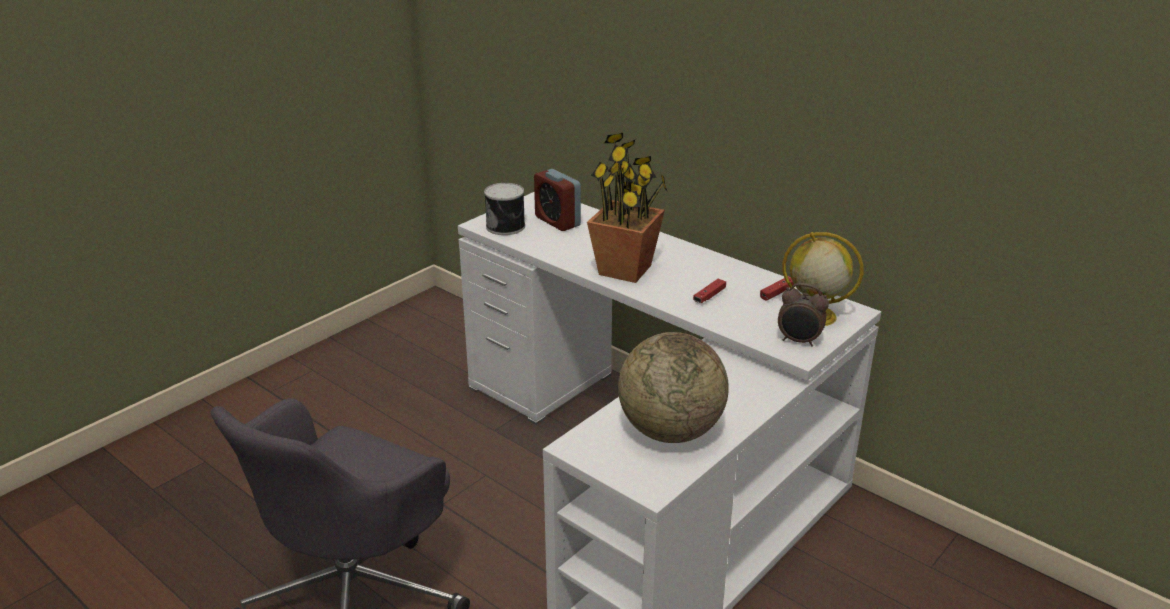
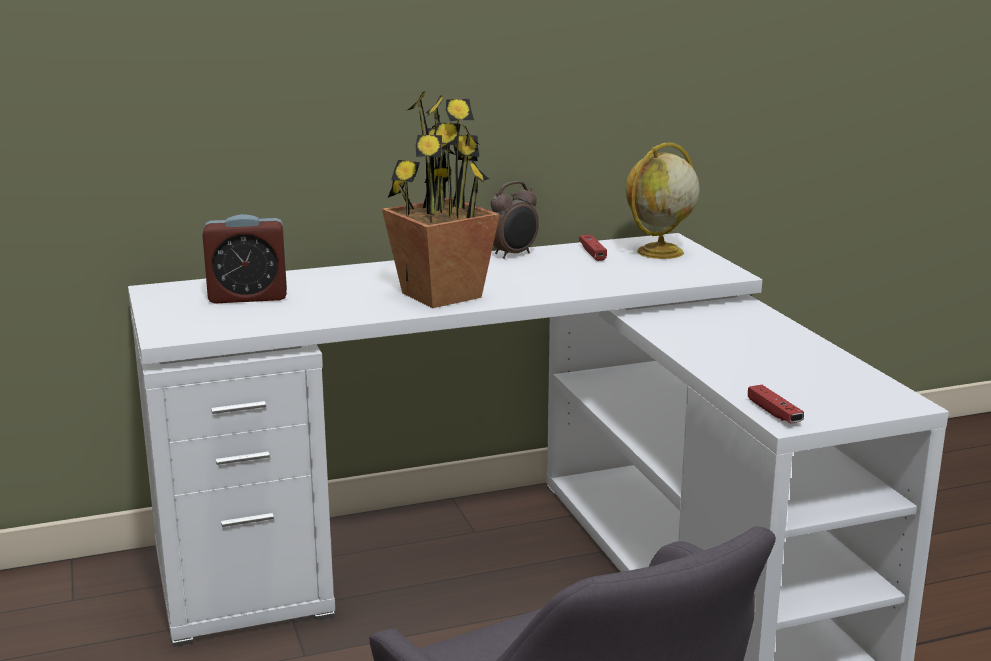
camera: 60 degrees left, 10 degrees down
(506, 226) = (206, 323): can -> none
(670, 431) = (794, 369): globe -> none
(709, 296) = (561, 277): red game controller -> red game controller (774, 413)
(799, 341) = (702, 268): alarm clock -> alarm clock (513, 255)

